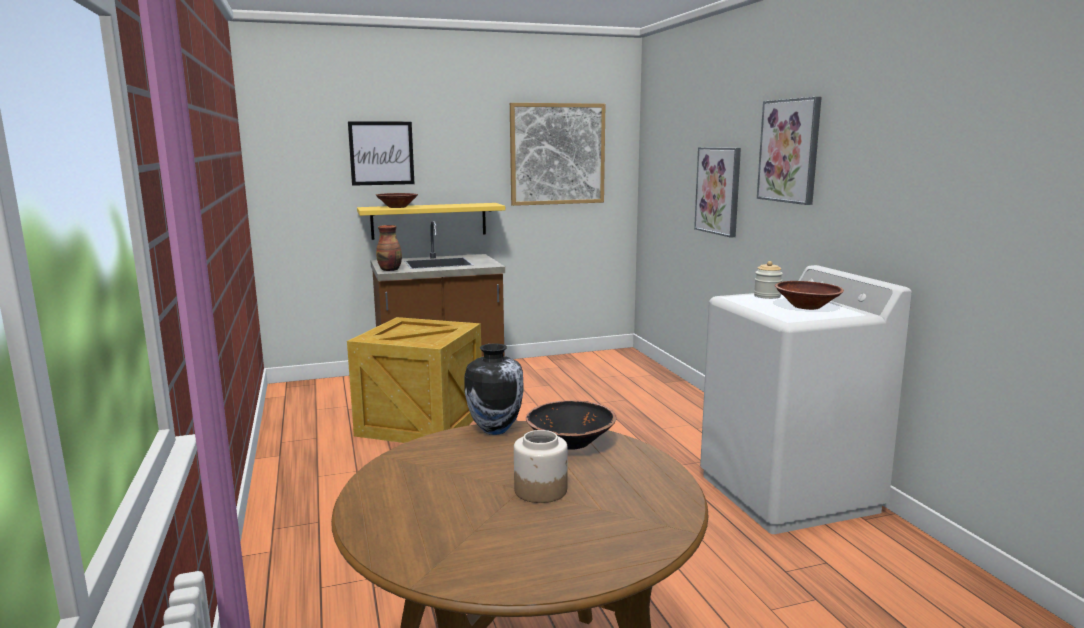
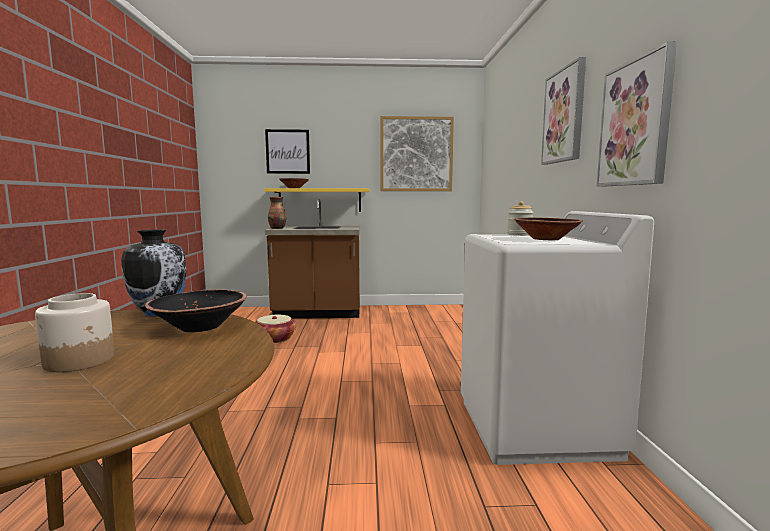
camera: 15 degrees right, 5 degrees down
(419, 423) = (275, 339): crate -> basket
(718, 190) = (521, 167): picture -> picture (635, 123)

